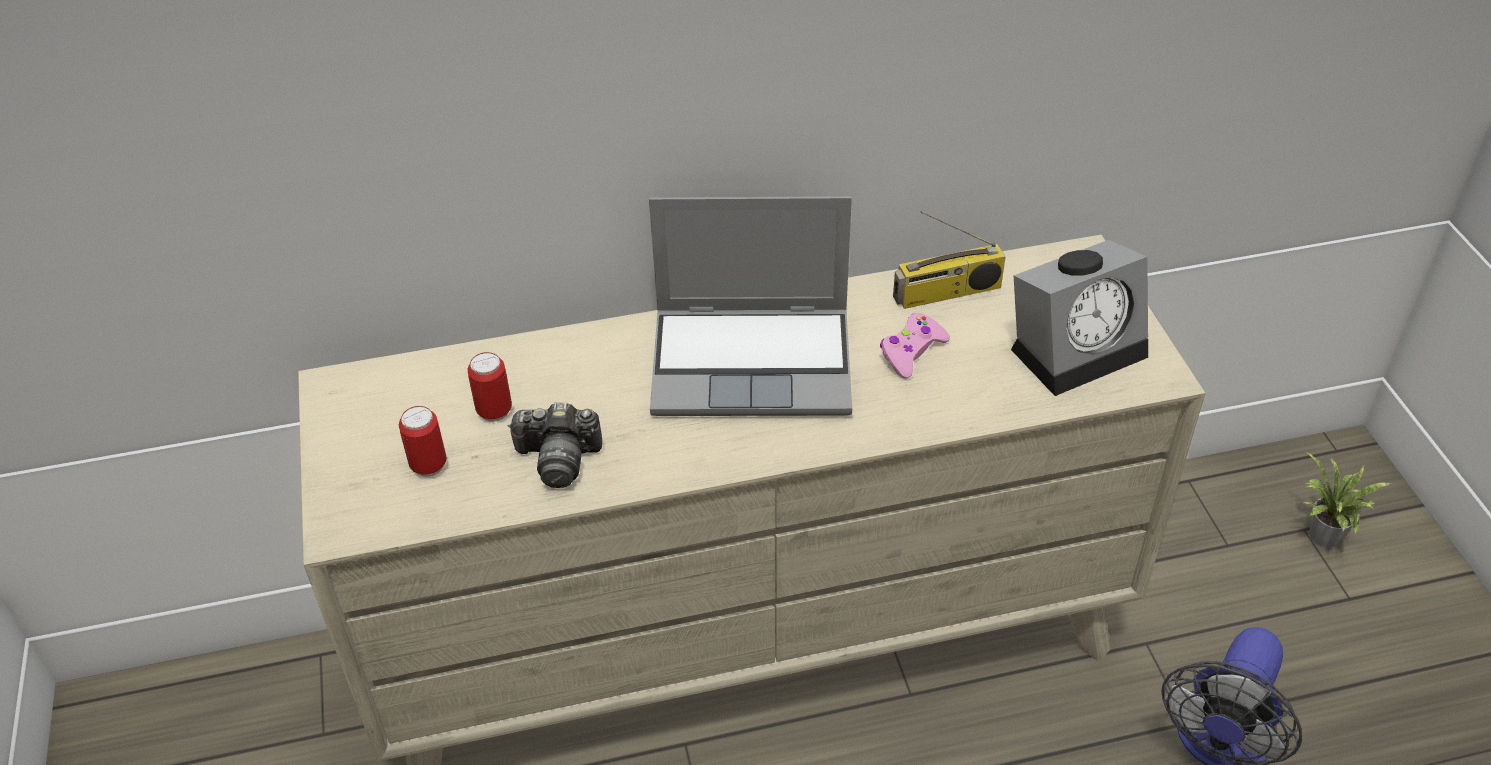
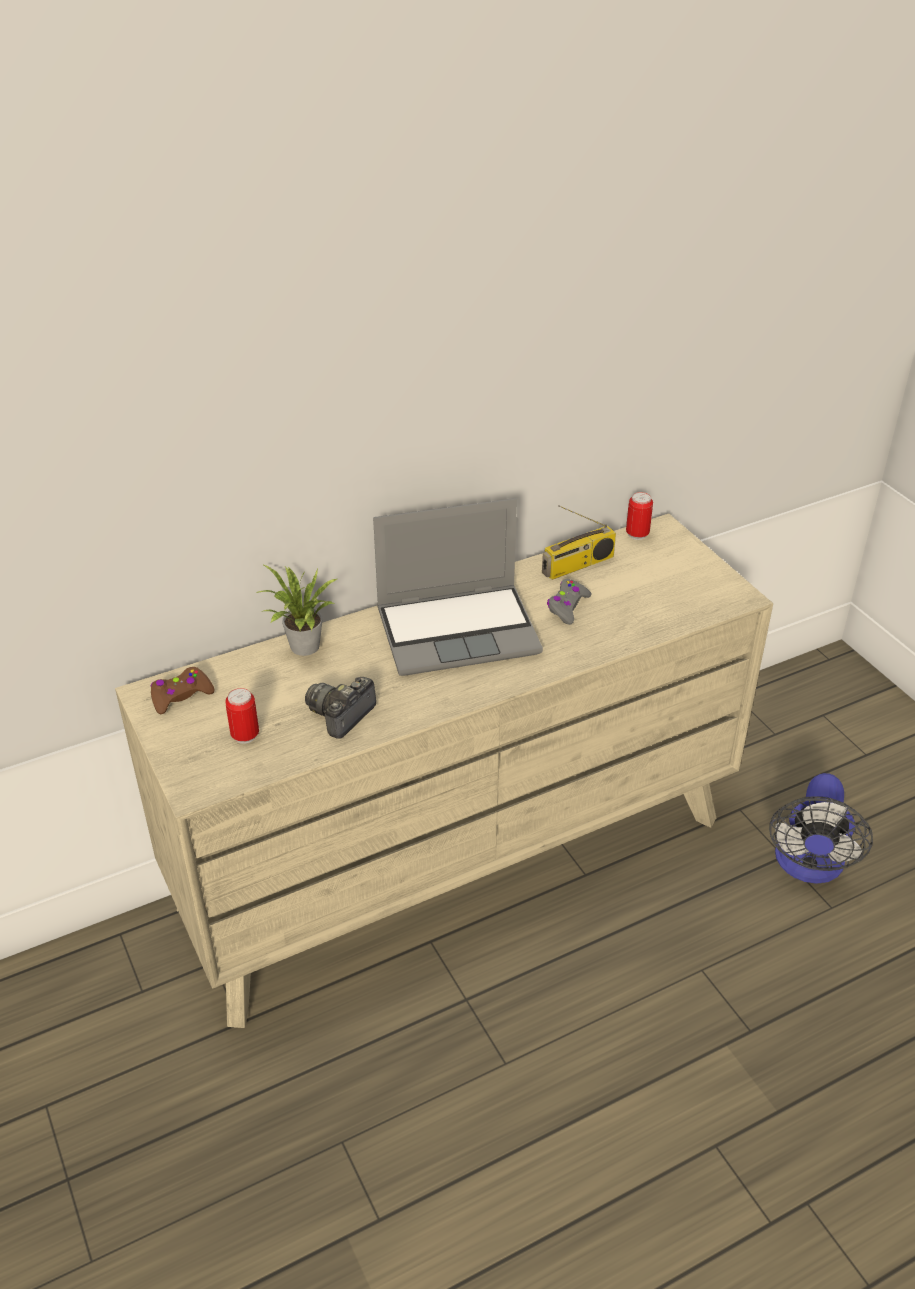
camera: 15 degrees left, 5 degrees down
(371, 396) = (181, 696): none -> brown game controller
(494, 411) = (280, 691): can -> can (637, 534)
(559, 458) = (341, 715): camera -> camera turned 135 degrees clockwise
(911, 352) = (567, 606): pink game controller -> grey game controller
(1078, 347) = (679, 587): alarm clock -> none
(1322, 538) = (836, 718): potted plant -> potted plant (302, 648)

